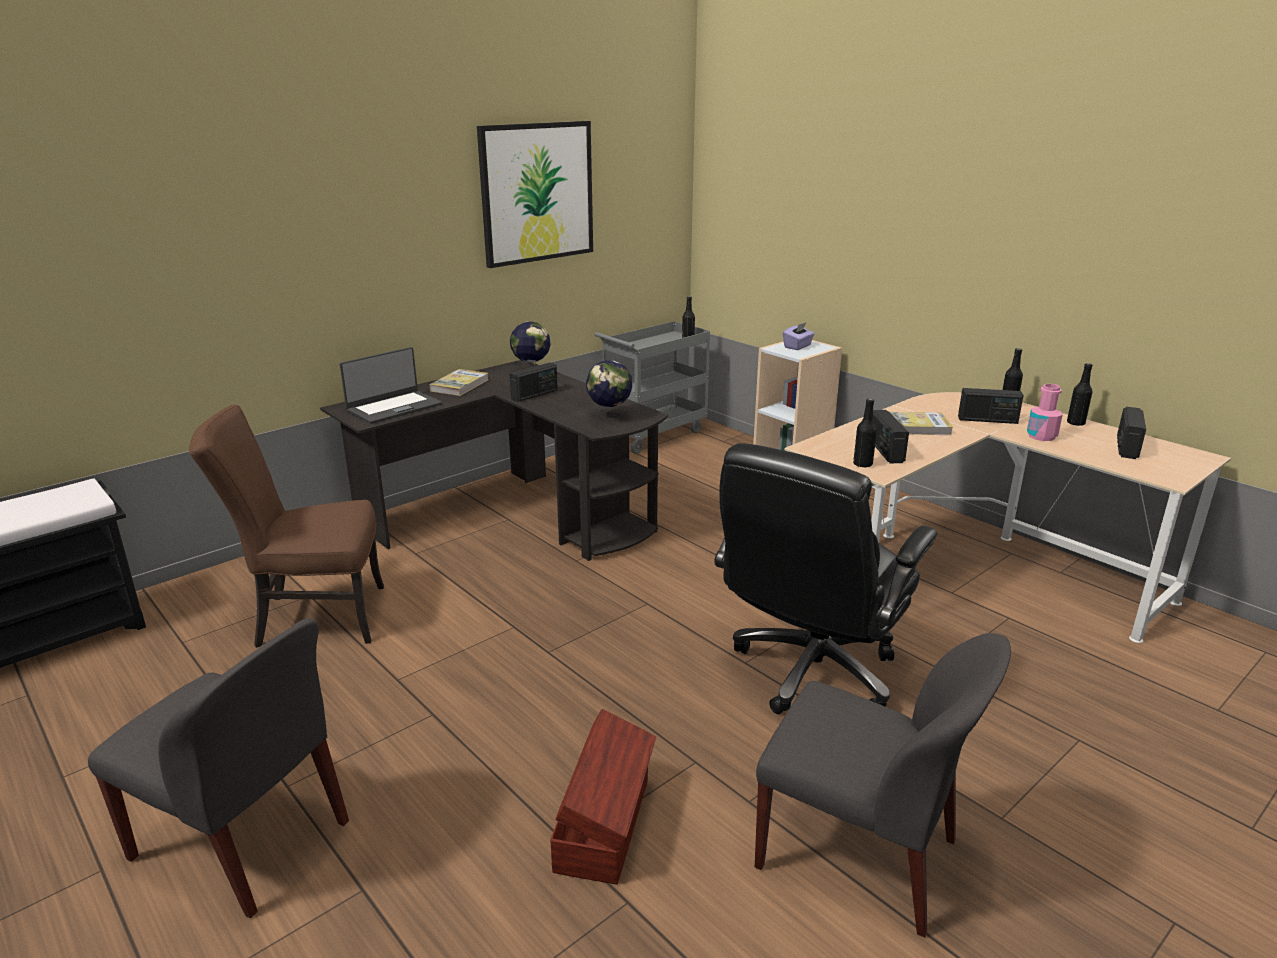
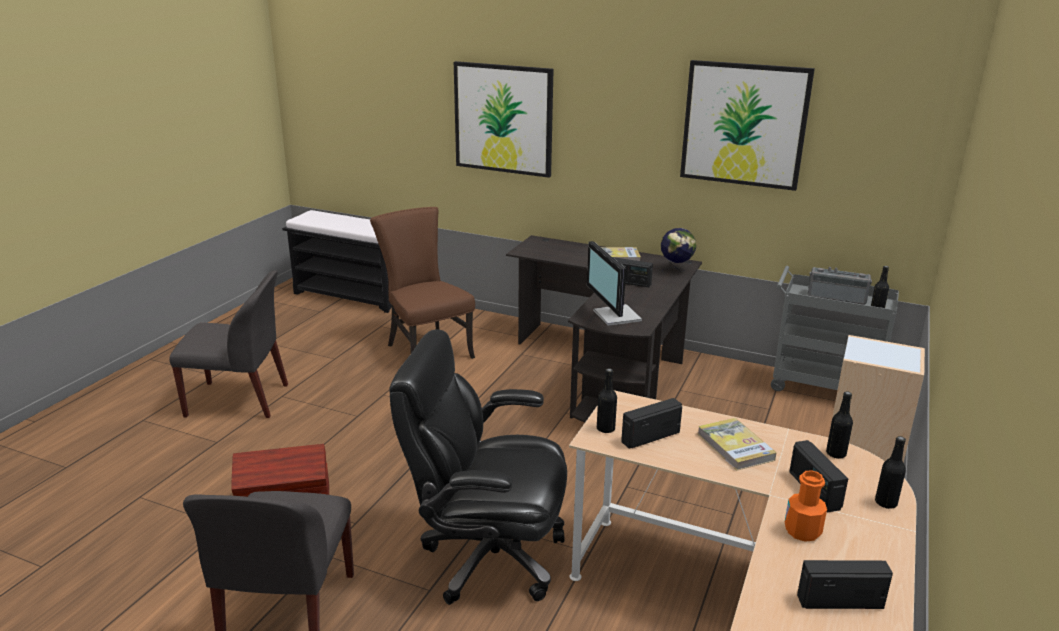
camera: 65 degrees right, 0 degrees up
(243, 249) = (503, 119): none -> picture
(245, 841) = (240, 400): grey chair -> grey chair turned 90 degrees counterclockwise
(394, 407) = (553, 251): laptop -> none
(609, 417) = (615, 316): globe -> monitor
(648, 343) = (836, 297): none -> radio
(797, 346) = (884, 352): purple tissue box -> none
(1041, 436) = (802, 531): pink bottle -> orange bottle
(1075, 423) = (885, 558): black bottle -> black bottle (836, 454)

